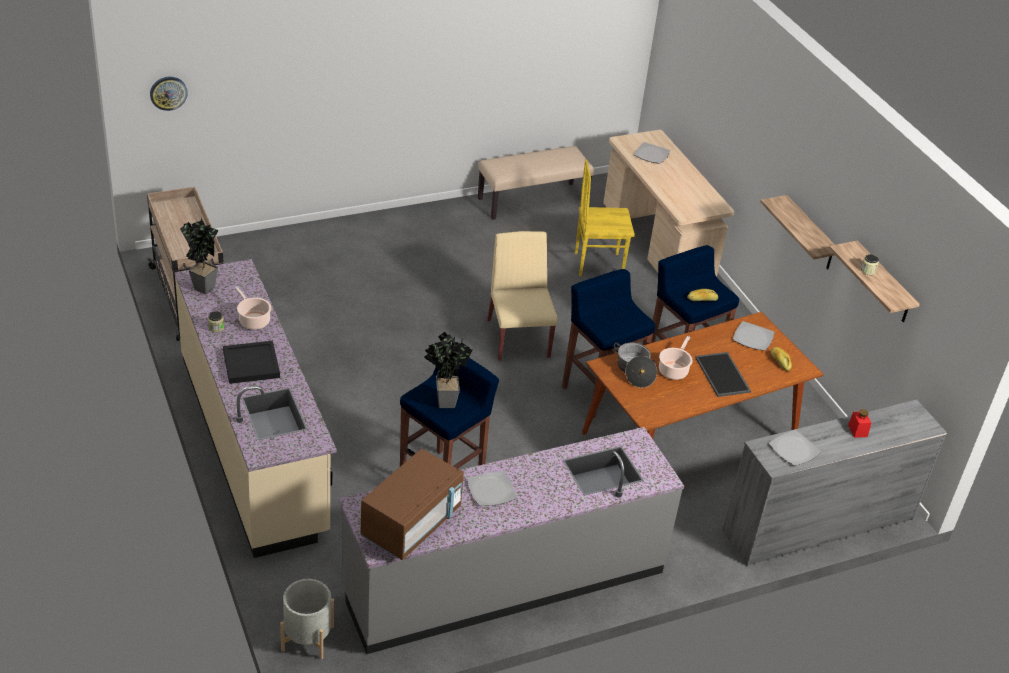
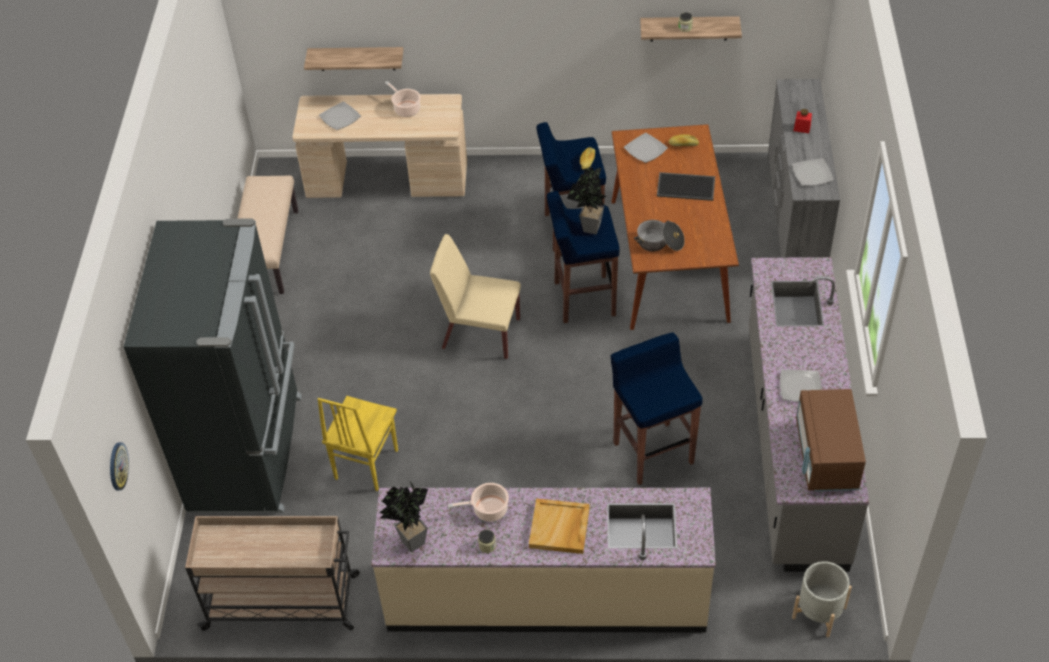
camera: 60 degrees left, 10 degrees up
(250, 364) = (560, 528): black tray -> beige tray
(323, 245) = (249, 452): none -> black fridge
(411, 524) = (826, 456): brown microwave -> brown microwave turned 150 degrees counterclockwise
(442, 401) = (660, 390): potted plant -> potted plant (589, 229)
(598, 264) = (398, 235): yellow chair -> yellow chair (365, 464)
(674, 370) = (668, 216): cooking pot -> cooking pot (406, 109)
(810, 234) = (574, 49): shelf -> shelf (357, 58)

